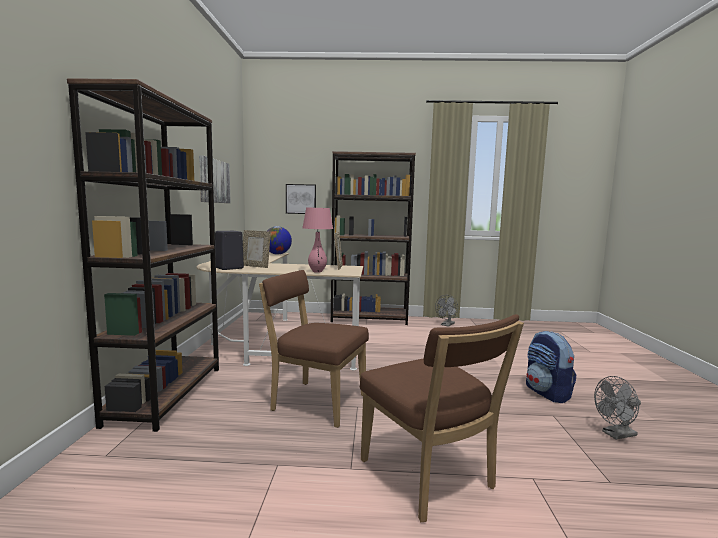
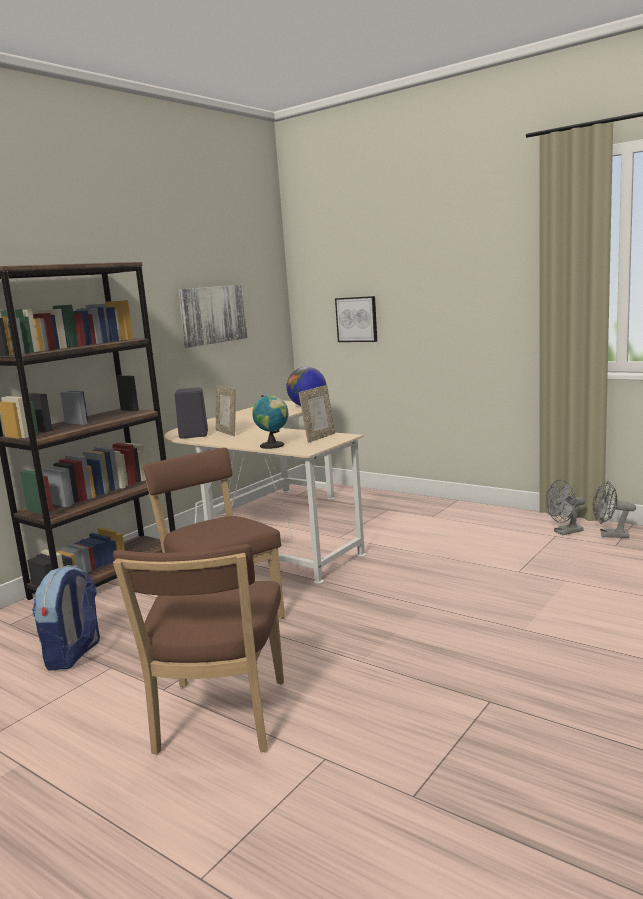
camera: 35 degrees right, 5 degrees up
(317, 271) = (273, 445): pink table lamp -> globe
(369, 319) = (449, 508): brown bookcase -> none
(547, 393) = (541, 670): backpack -> backpack (74, 655)
(615, 435) = (539, 752): grey fan -> grey fan (609, 535)

